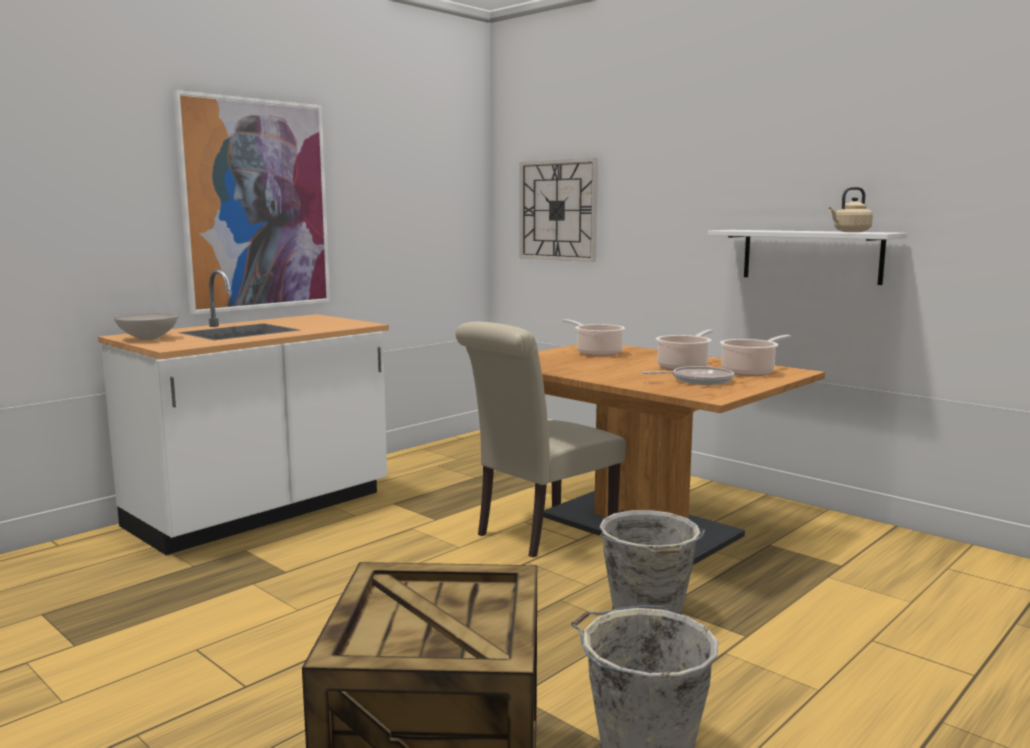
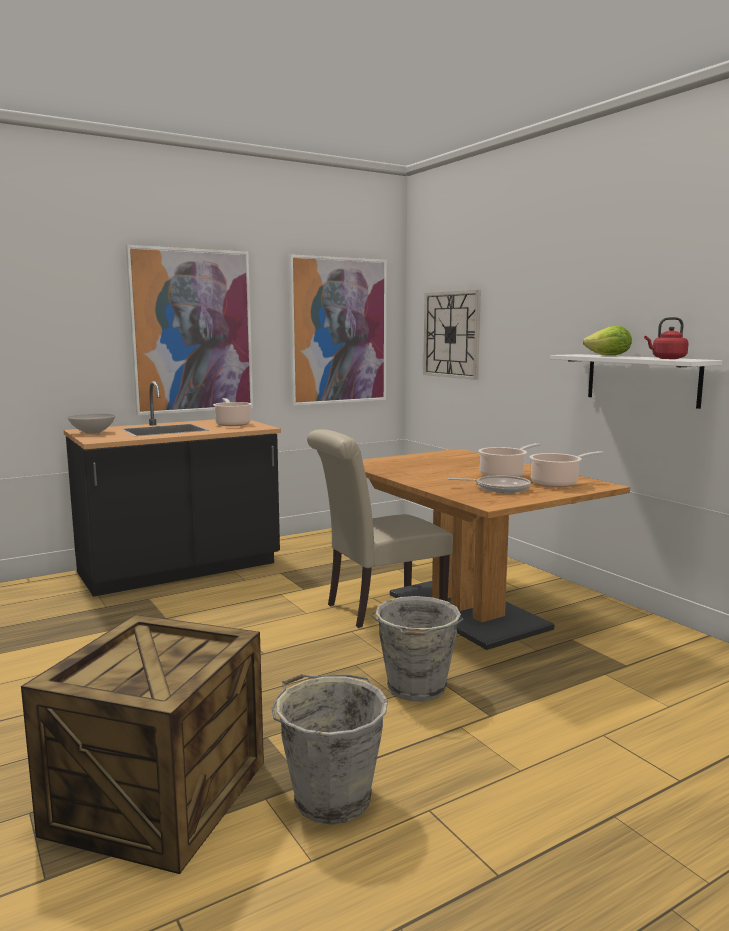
camera: 15 degrees right, 0 degrees up
(261, 511) = (180, 570): white counter -> black counter
(421, 206) = (338, 331): none -> picture
(597, 353) = (446, 459): cooking pot -> cooking pot (232, 424)
(775, 230) = (609, 355): none -> lettuce
(850, 232) = (667, 358): beige kettle -> red kettle

